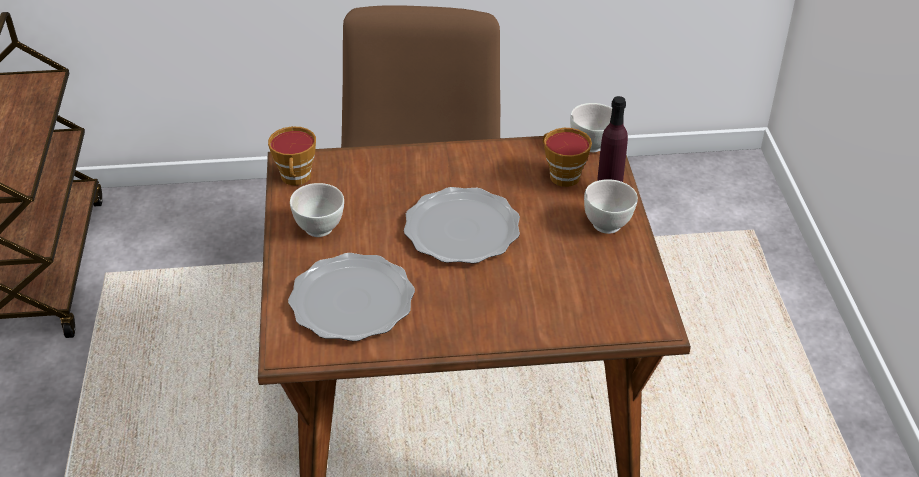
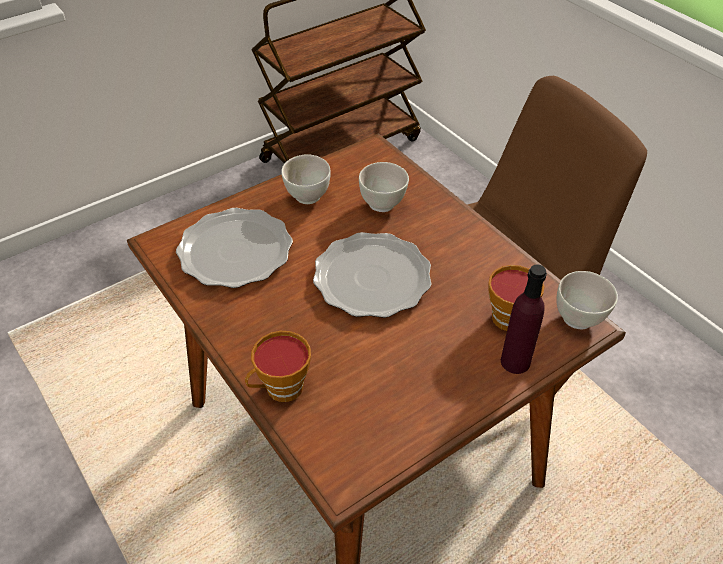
camera: 60 degrees right, 5 degrees up
(296, 178) = (357, 159): cup -> cup (280, 389)
(607, 224) = (465, 380): white bowl -> white bowl (383, 204)

